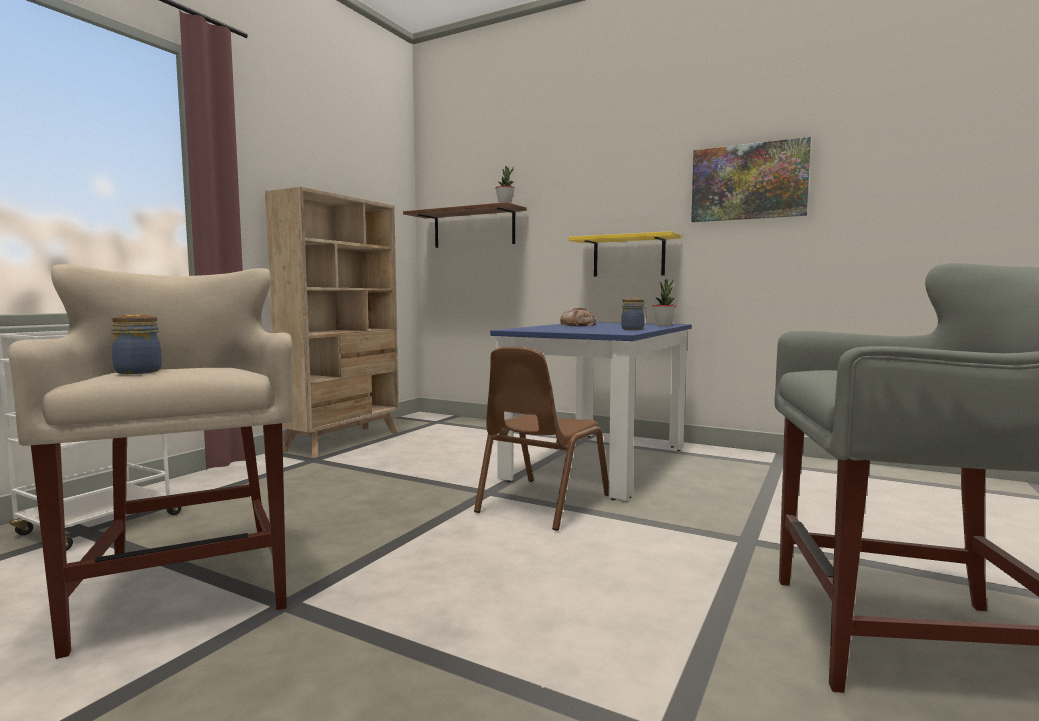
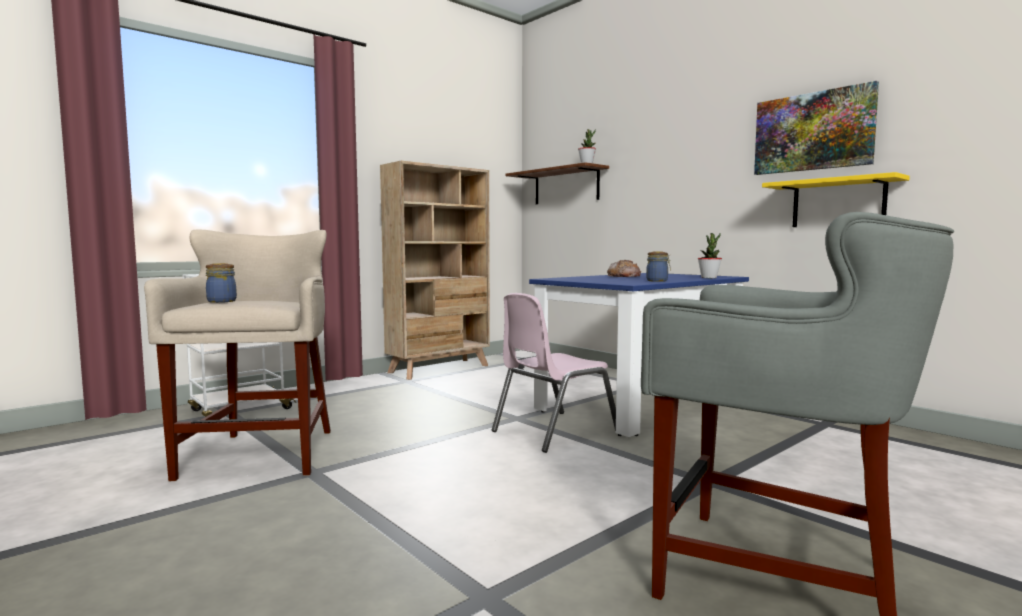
camera: 20 degrees right, 0 degrees up
(542, 503) = (554, 431): brown chair -> pink chair
(628, 256) = (696, 210): yellow shelf -> yellow shelf (838, 203)

